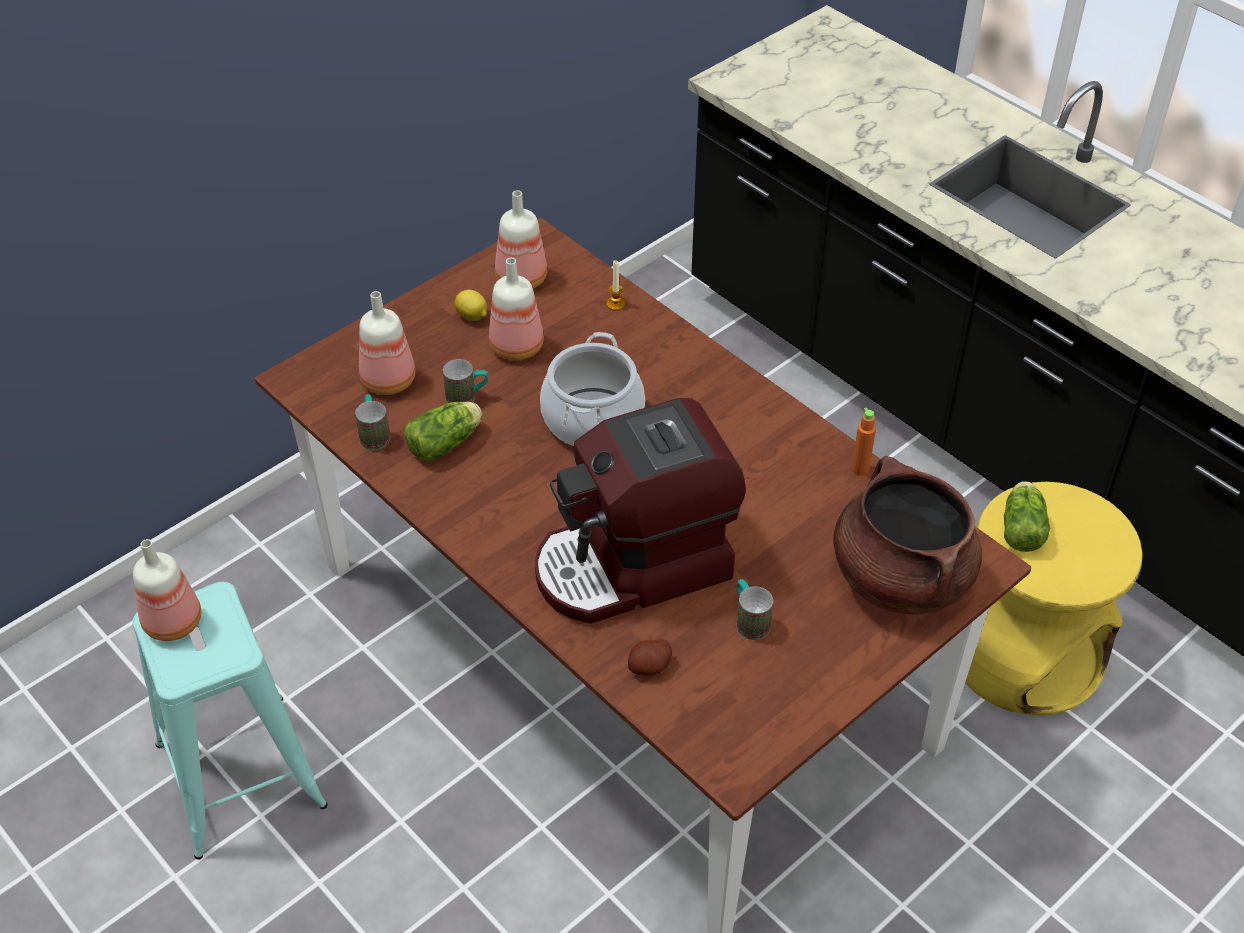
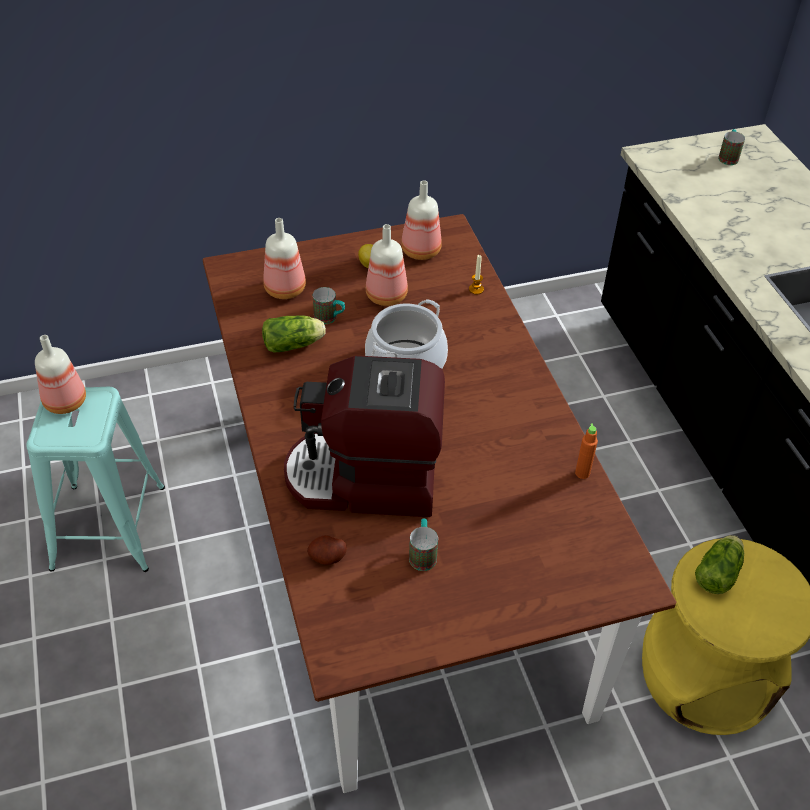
camera: 25 degrees right, 0 degrees up
(374, 434) = (251, 321): mug -> mug (728, 157)
(899, 578) = (560, 568): brown cooking pot -> none

